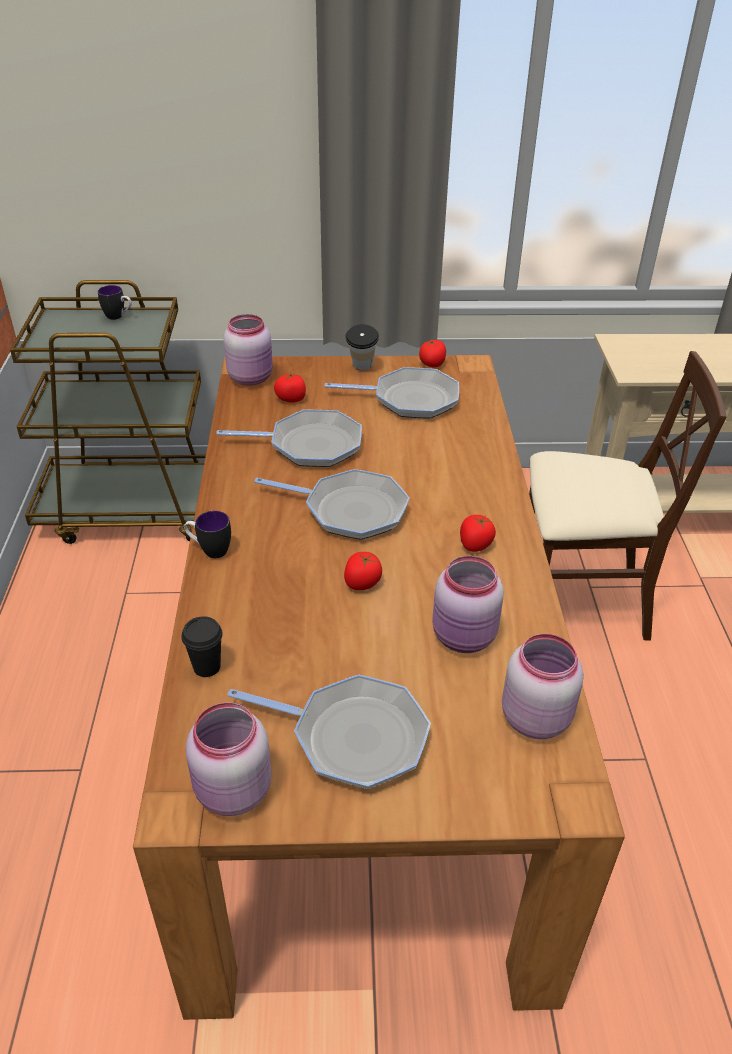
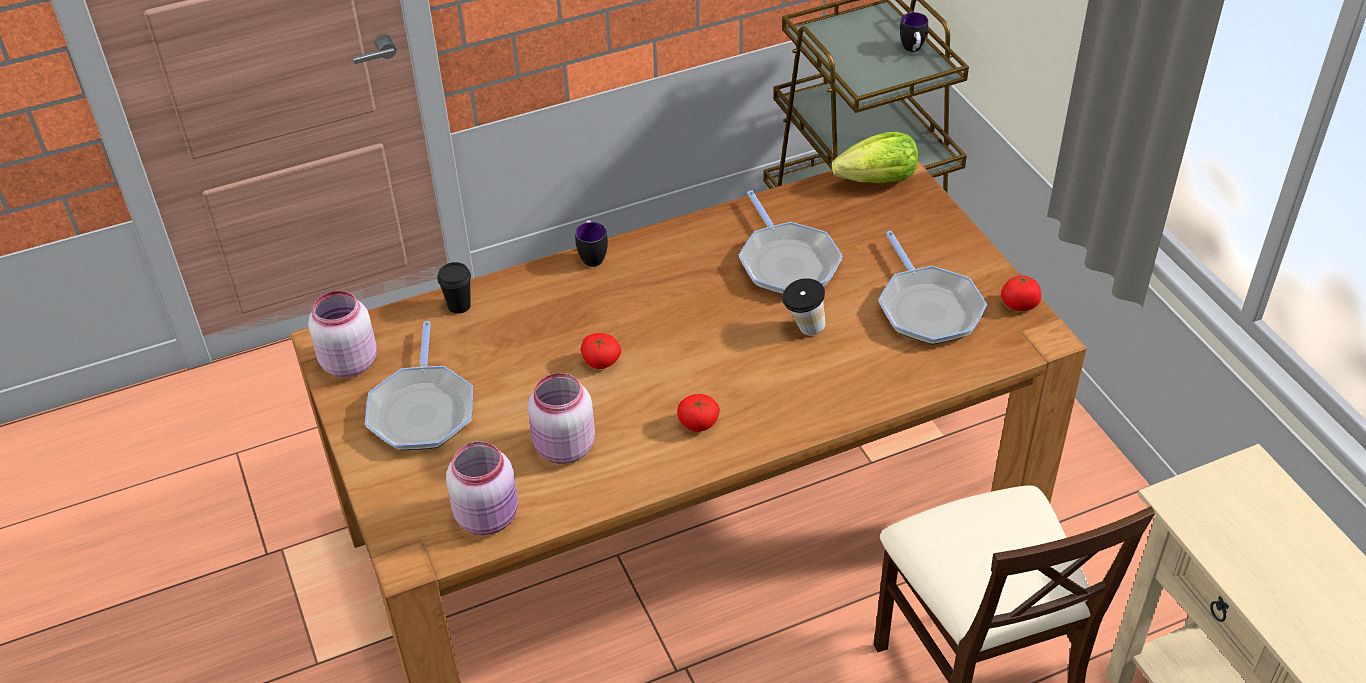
camera: 70 degrees right, 5 degrees up
(251, 377) = (878, 181): pink jar -> lettuce
(291, 399) = (860, 221): tomato -> none
(350, 510) = (699, 322): frying pan -> none
(362, 369) = (962, 252): cup -> cup (803, 329)

